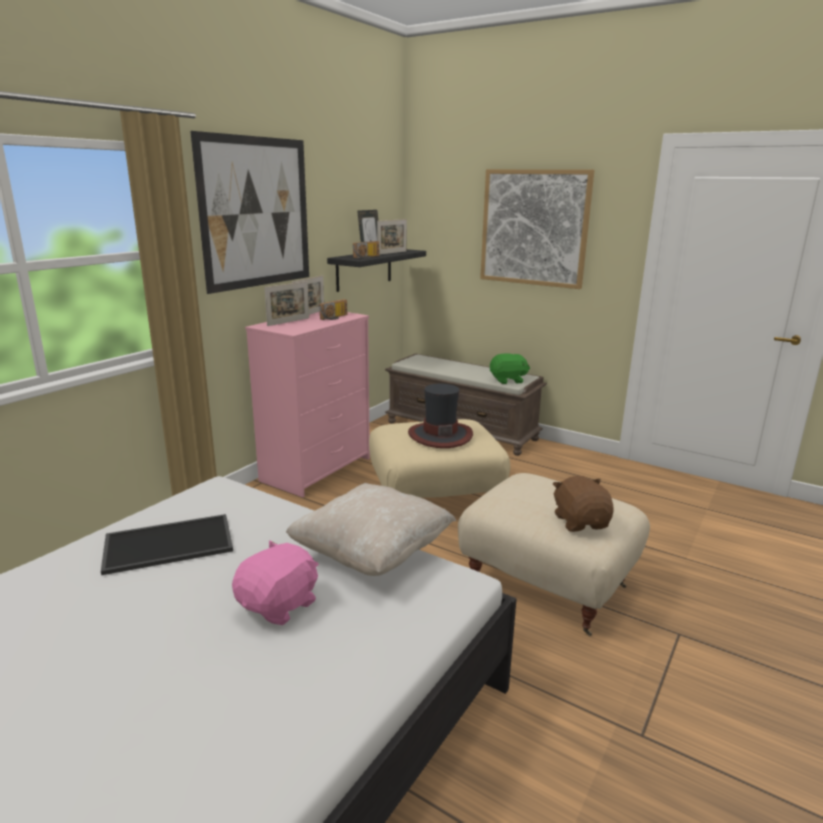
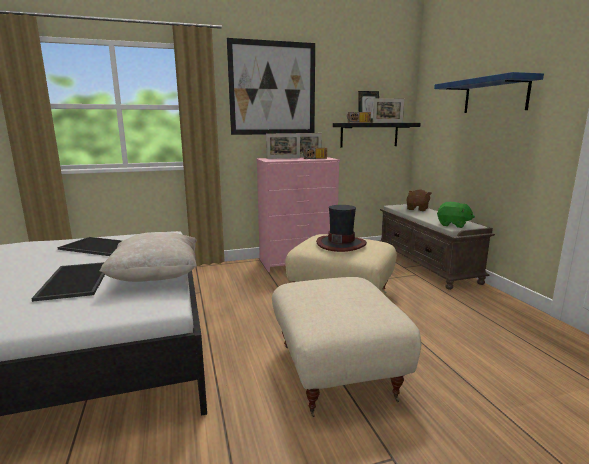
camera: 40 degrees right, 5 degrees down
(279, 605) = (74, 280): pink plush toy -> tray
(534, 228) = (495, 96): picture -> blue shelf
(580, 522) = (333, 313): brown plush toy -> brown plush toy (417, 209)

